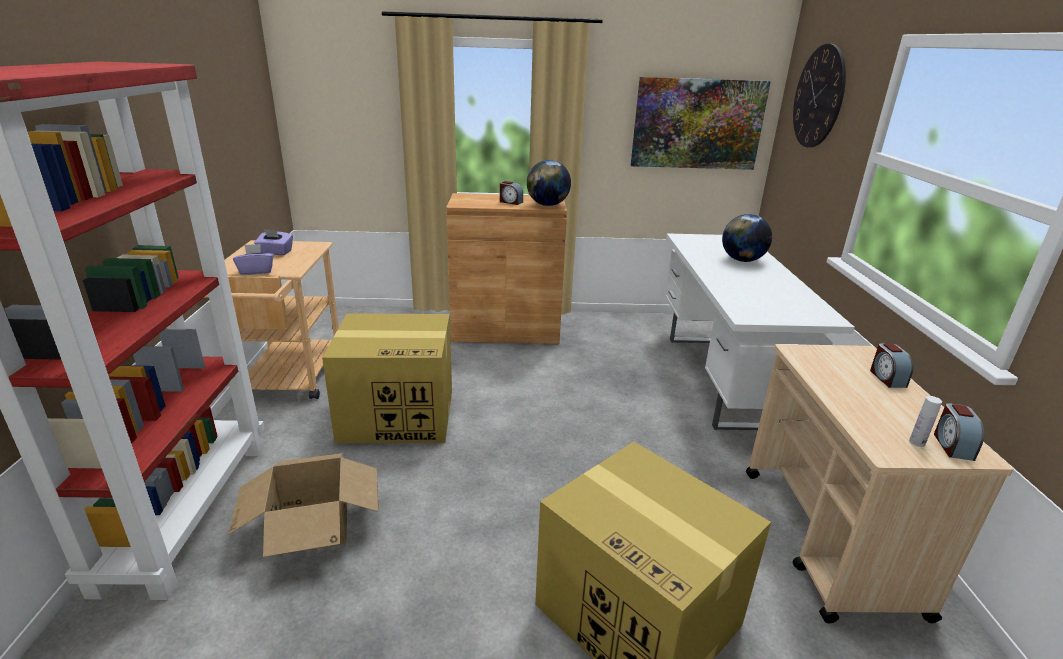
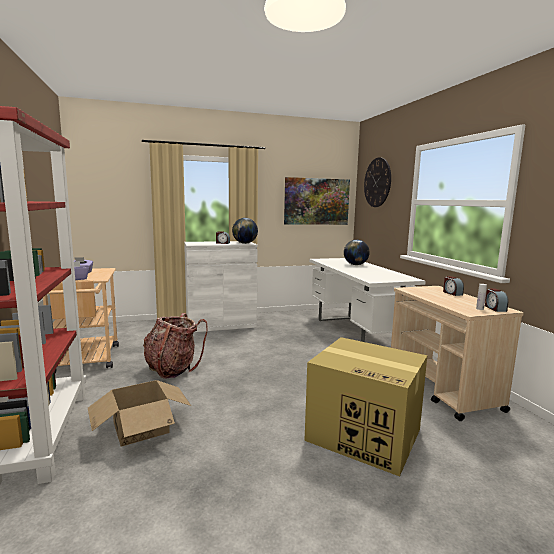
camera: 15 degrees left, 15 degrees down
(399, 414) = (173, 369): cardboard box -> backpack
(505, 330) = (221, 324): brown cabinet -> white cabinet

